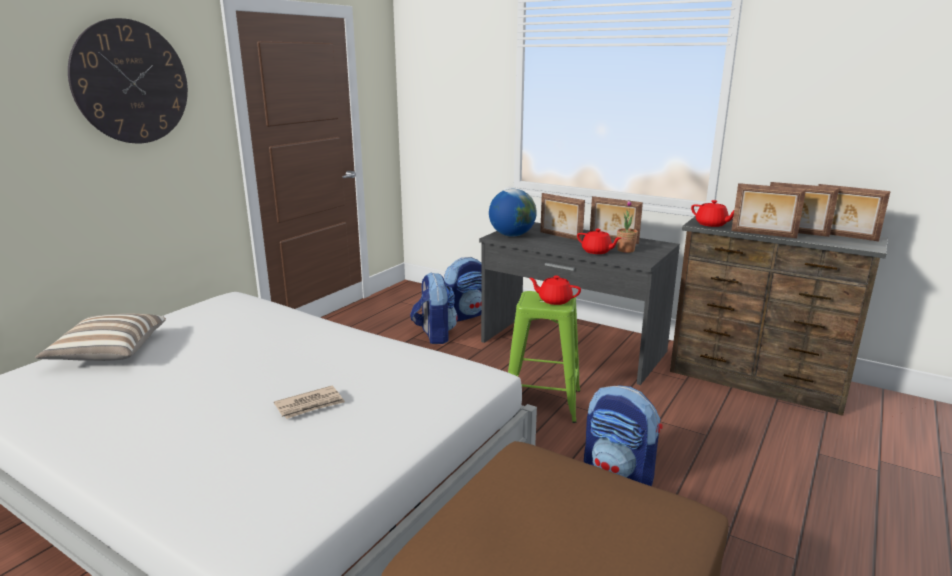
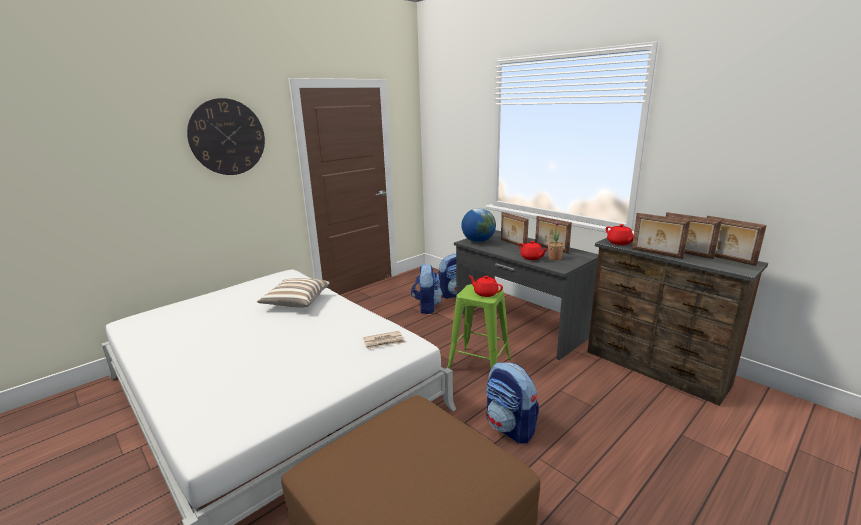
camera: 15 degrees right, 0 degrees up
(108, 353) = (200, 305): pillow -> pillow (296, 302)
(310, 405) = (290, 353): newspaper -> newspaper (384, 342)

